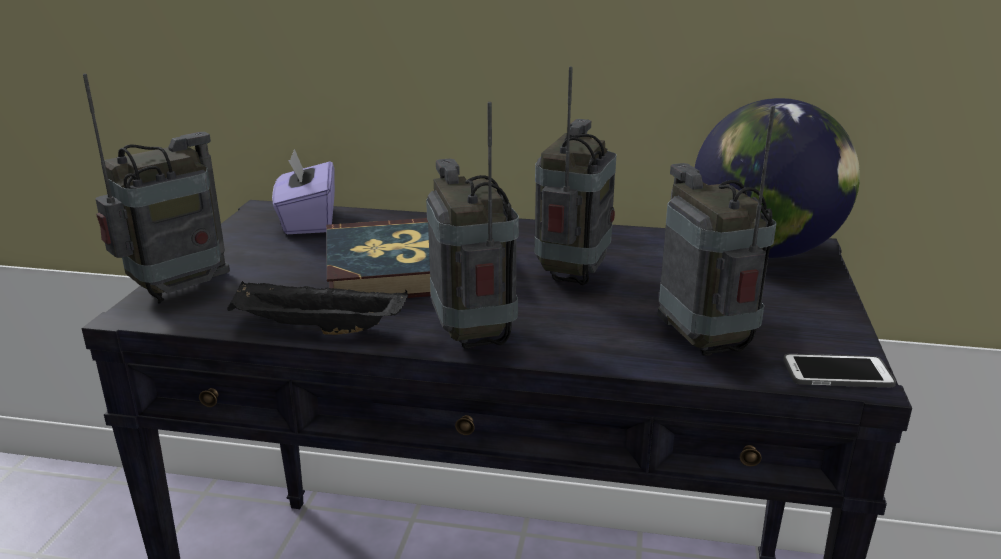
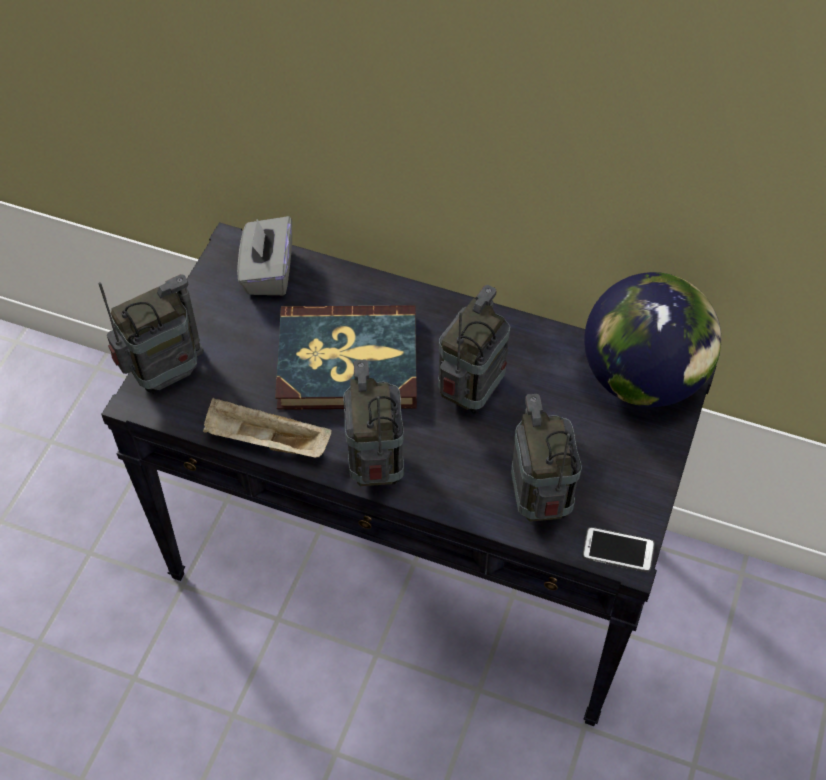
camera: 10 degrees right, 30 degrees up
(307, 221) = (268, 272): purple tissue box -> grey tissue box
(316, 329) = (266, 442): black tray -> beige tray

